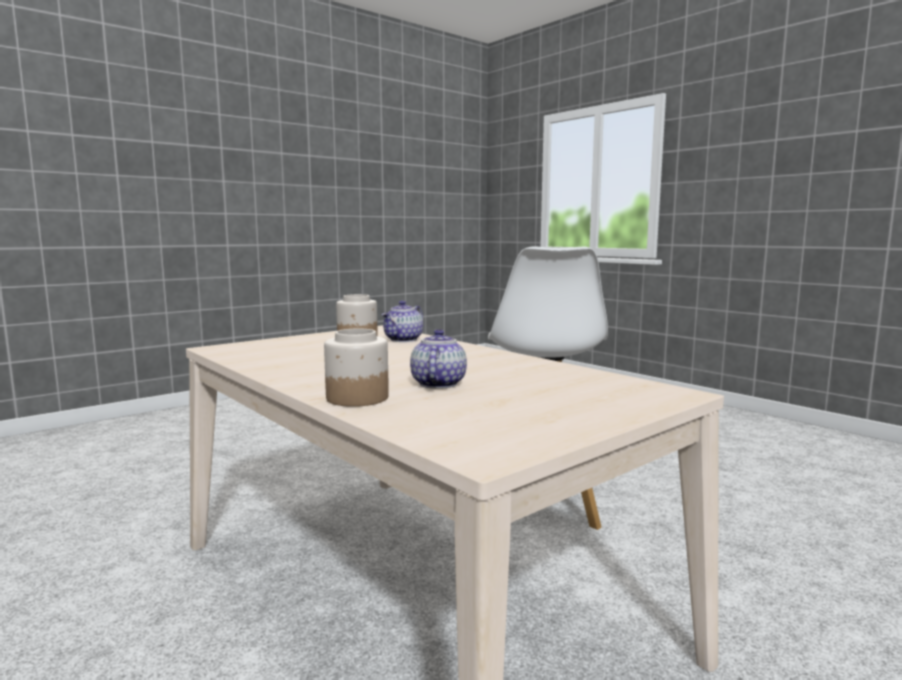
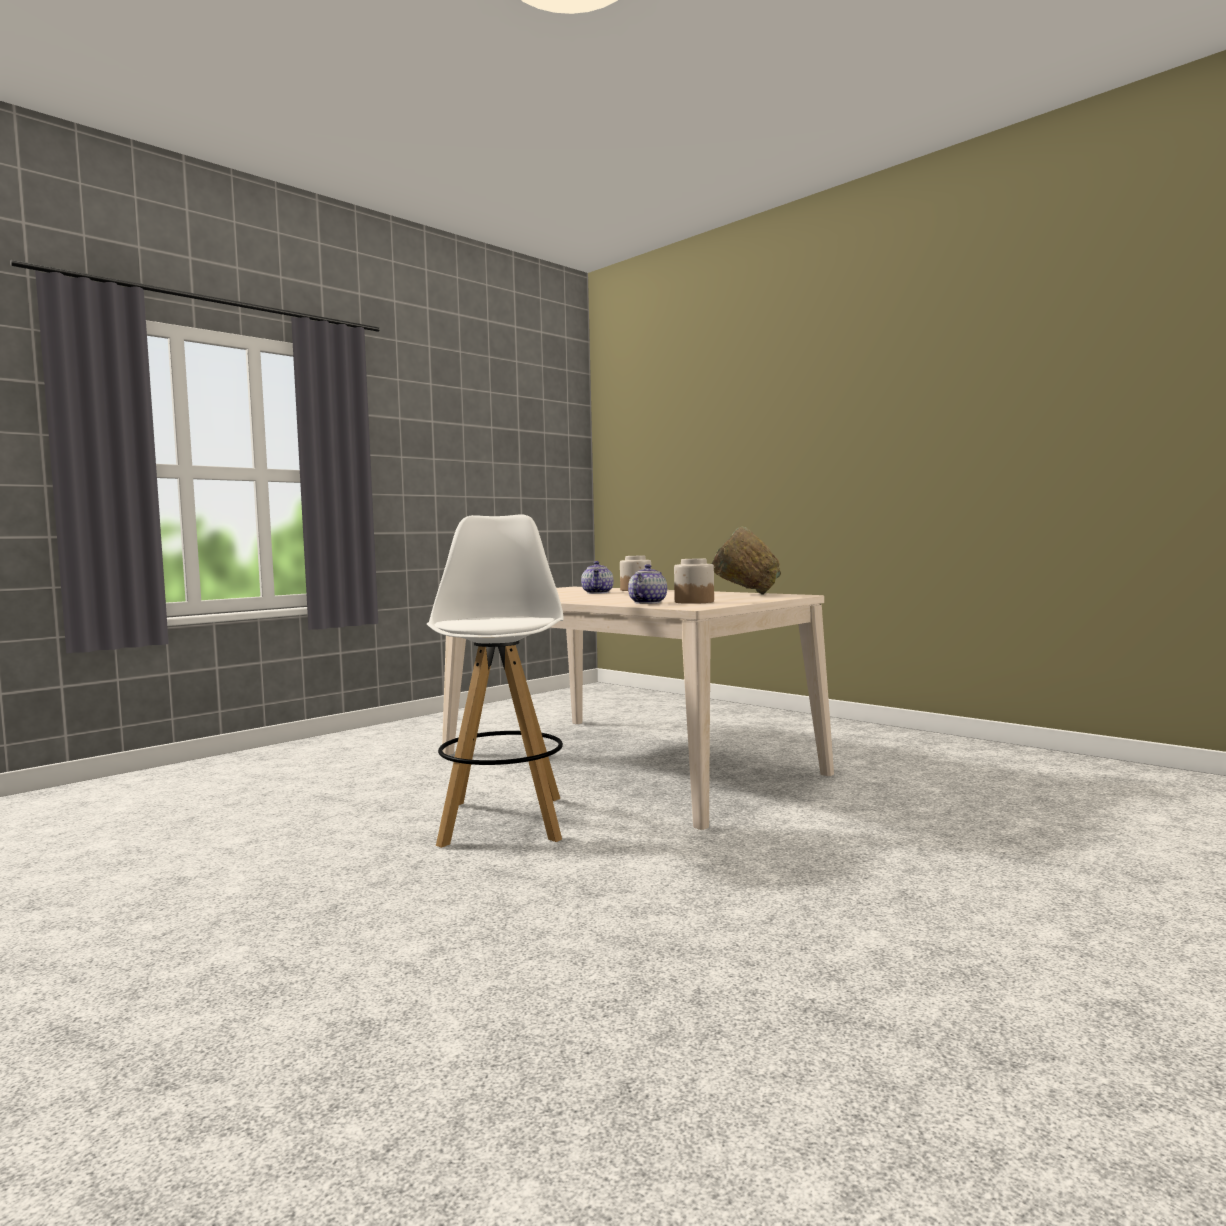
camera: 175 degrees right, 5 degrees down
(264, 354) = (742, 595): none -> green bowl

